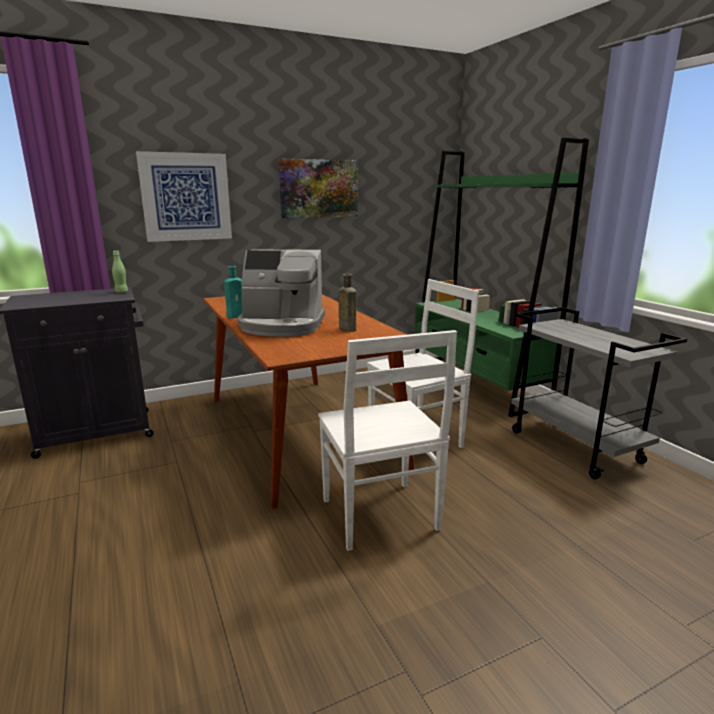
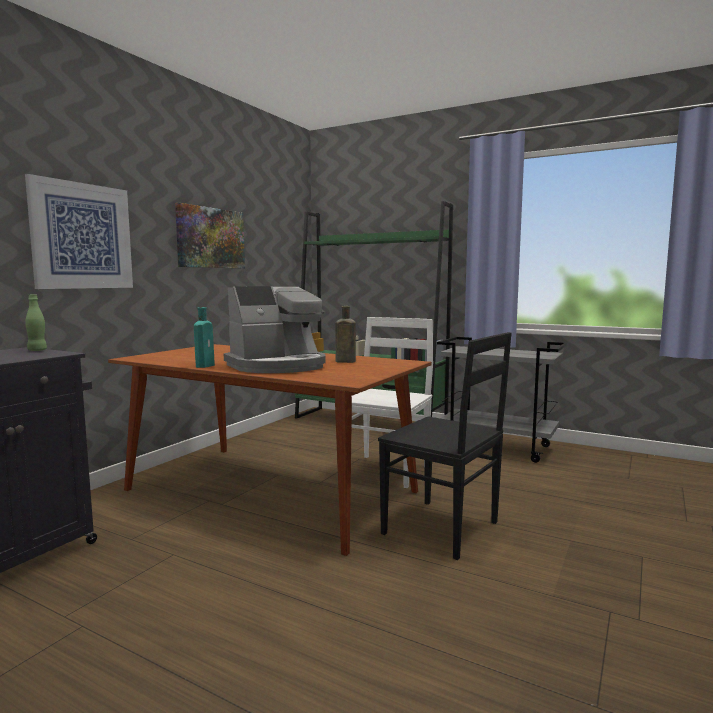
camera: 35 degrees left, 10 degrees down
(380, 516) = (443, 529): white chair -> black chair

